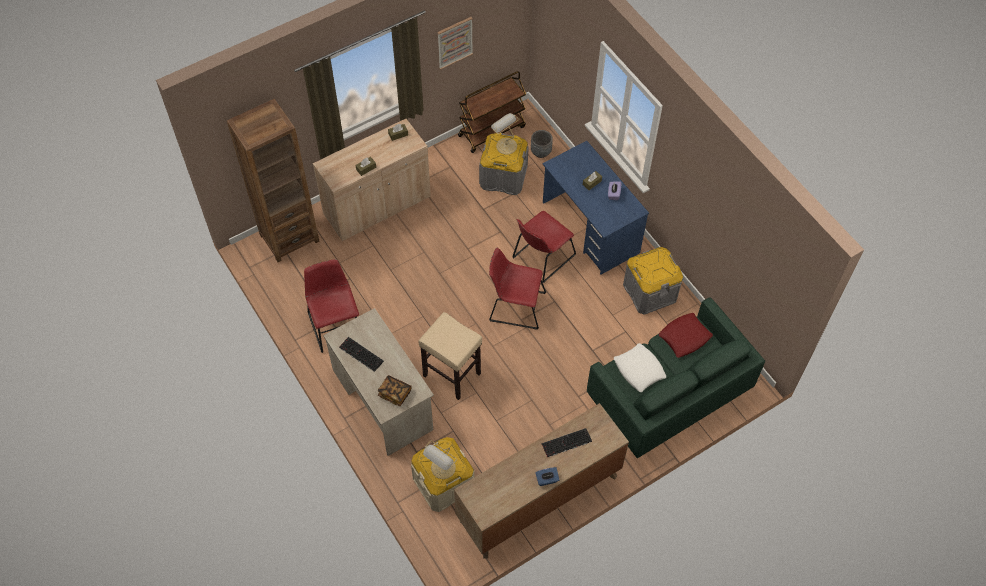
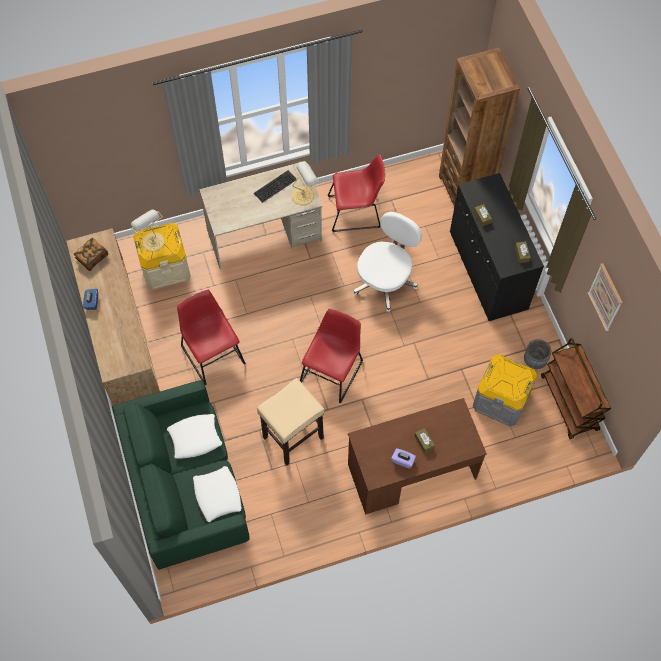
camera: 105 degrees right, 5 degrees up
(377, 206) = (488, 271): beige cabinet -> black cabinet
(395, 393) = (225, 205): book -> book (92, 257)
(408, 283) = (385, 280): none -> white office chair
(452, 375) = (271, 297): beige stool -> beige stool (292, 438)
(505, 145) = (513, 381): table lamp -> table lamp (304, 195)
(540, 152) = (529, 448): grey planter -> grey planter (535, 361)
(541, 258) = (384, 411): red chair -> red chair (211, 352)
(566, 443) = (121, 328): keyboard -> none
(590, 228) = (411, 471): blue desk -> brown desk
(650, 292) = (312, 509): grey storage box -> none
(684, 337) = (217, 495): red pillow -> white pillow

